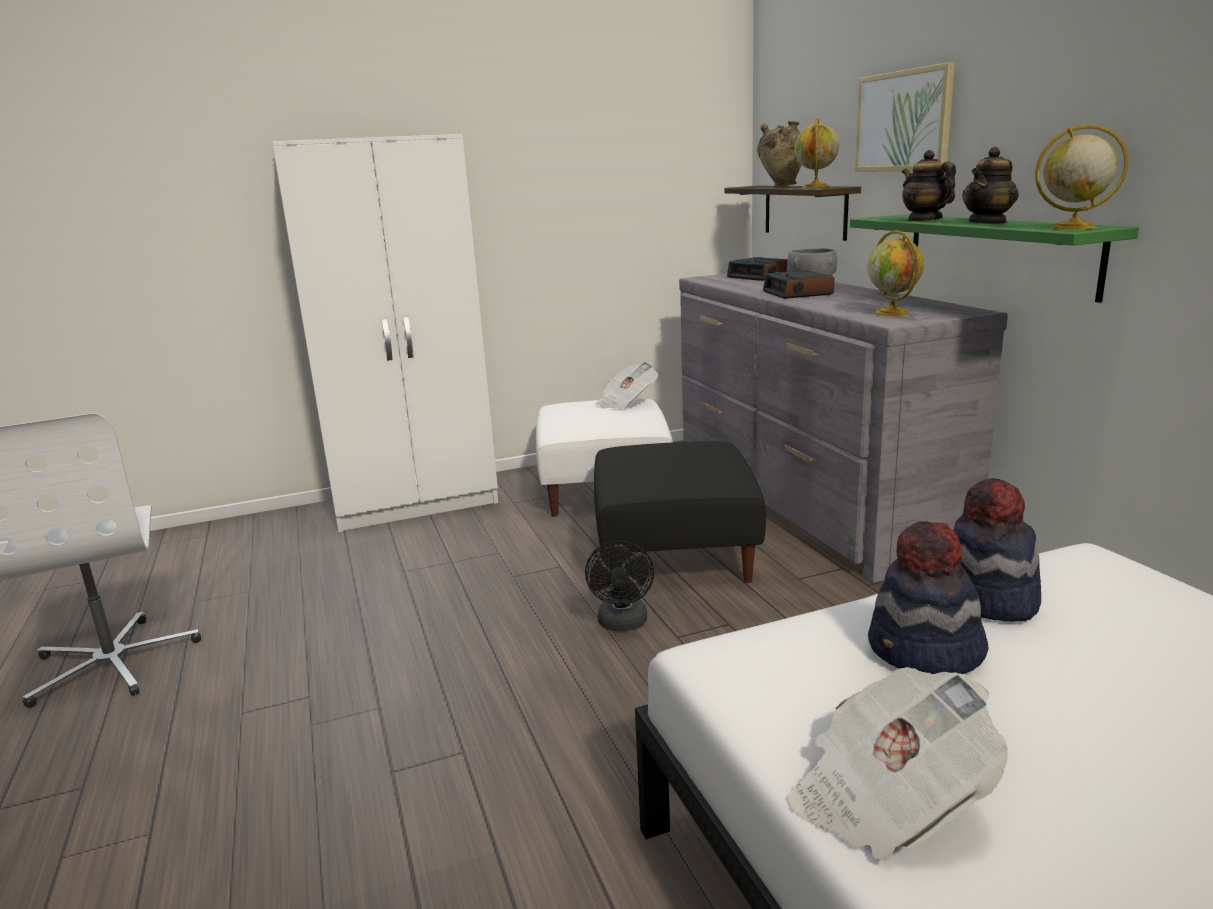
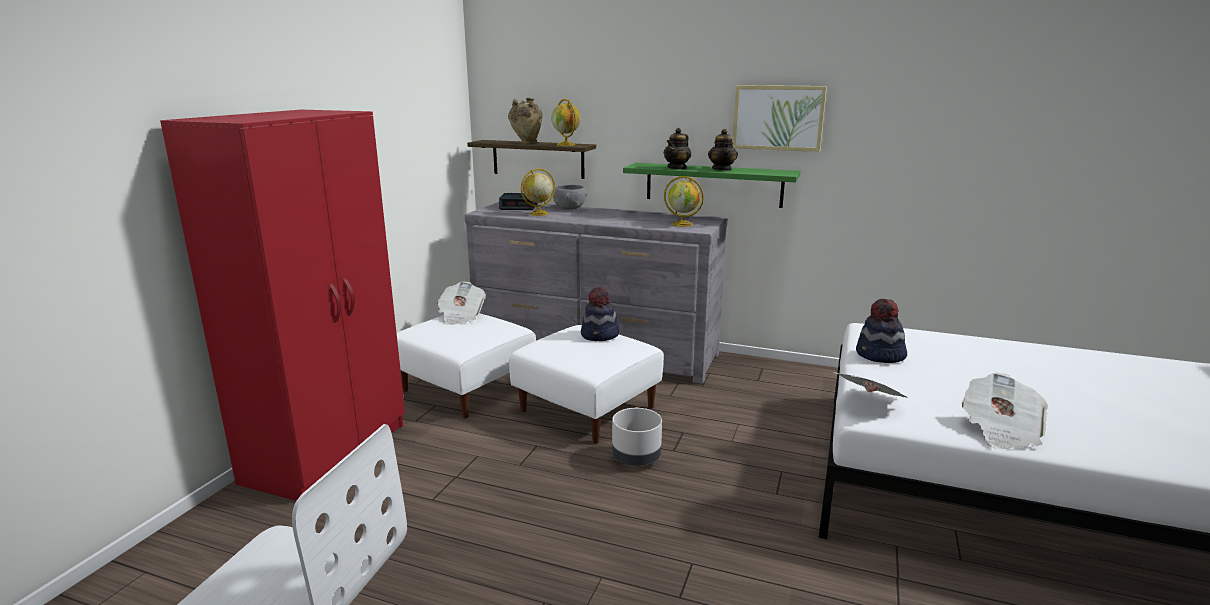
camera: 50 degrees left, 0 degrees up
(416, 503) = (329, 452): white wardrobe -> red wardrobe
(623, 624) = (636, 458): black fan -> grey planter
(673, 553) = (586, 409): black ottoman -> white ottoman
(771, 645) = (869, 403): none -> newspaper
(798, 293) = (588, 217): alarm clock -> none
(903, 121) = (632, 106): picture -> picture (778, 118)
(924, 220) = (677, 168): teapot -> teapot turned 75 degrees counterclockwise
(924, 652) = (908, 382): hat -> hat (600, 335)
(1072, 228) = (779, 172): globe -> globe (538, 214)

